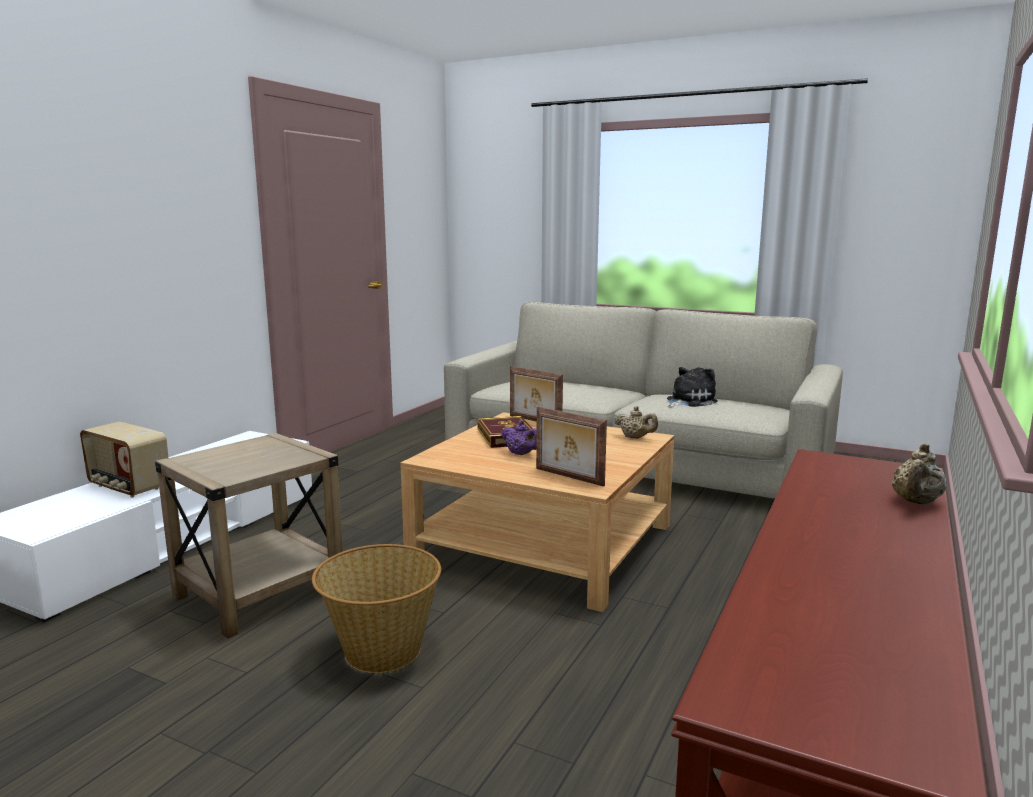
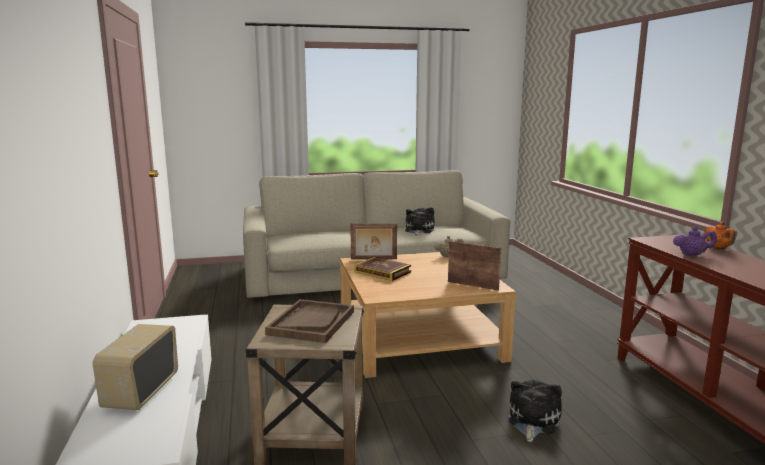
camera: 40 degrees left, 0 degrees up
(128, 487) = (141, 392): radio -> radio turned 105 degrees clockwise
(252, 456) = (311, 323): none -> brown tray
(381, 651) = (454, 429): basket -> none
(480, 688) = (532, 421): none -> plush toy
(521, 454) = (418, 280): purple teapot -> purple teapot (692, 255)
(568, 477) = (473, 285): picture frame -> picture frame turned 150 degrees counterclockwise
(915, 502) = (718, 248): beige teapot -> orange teapot

